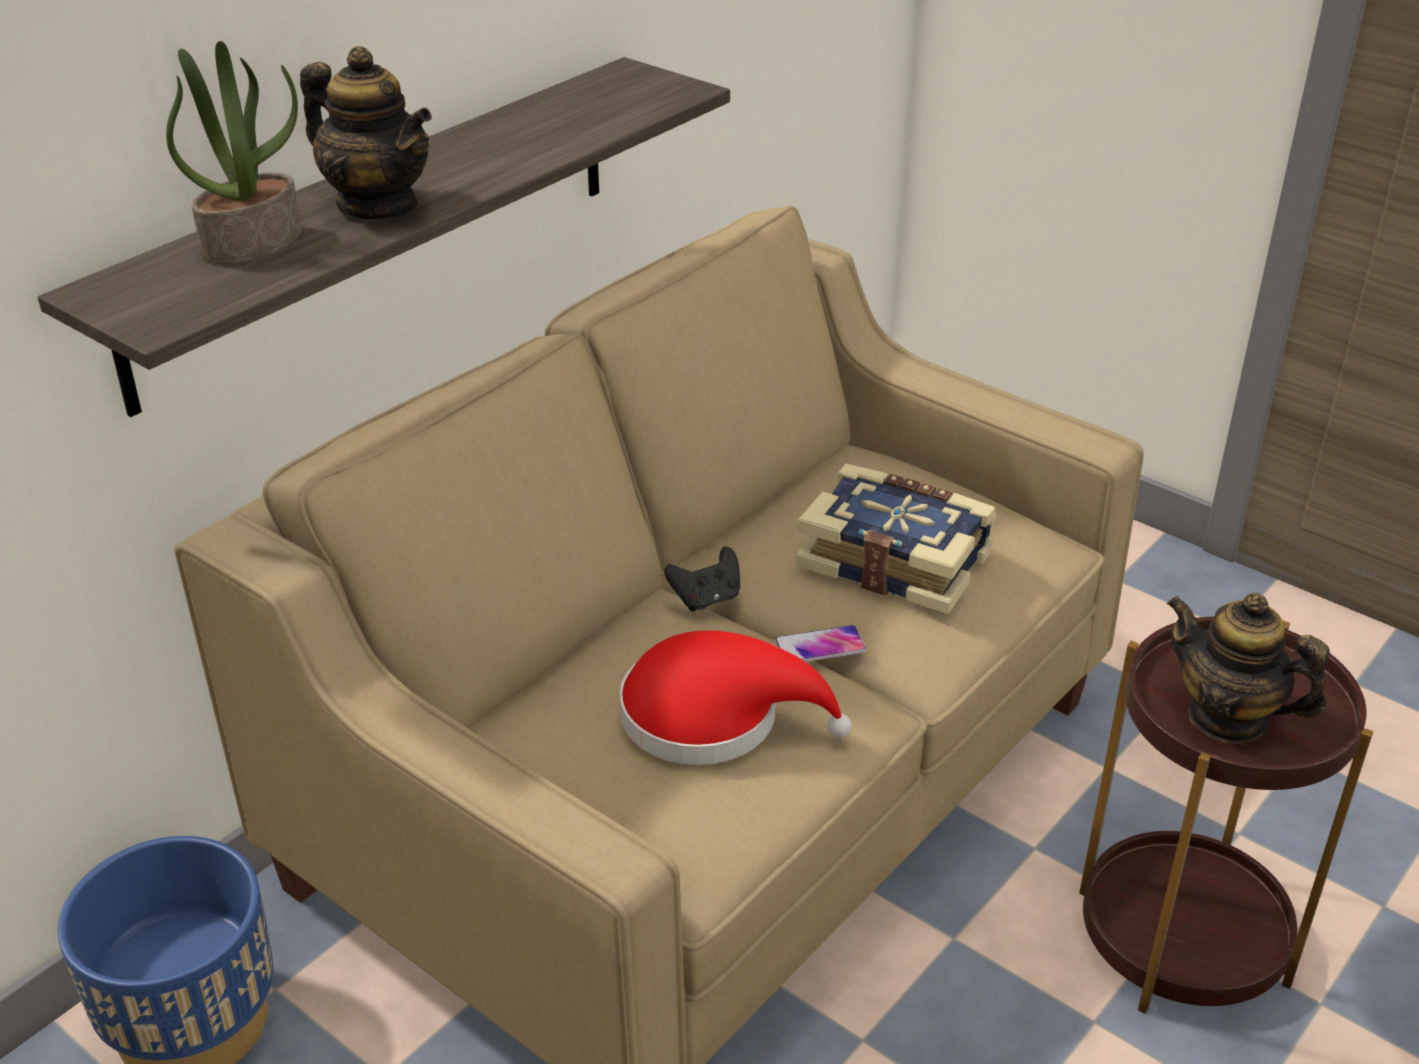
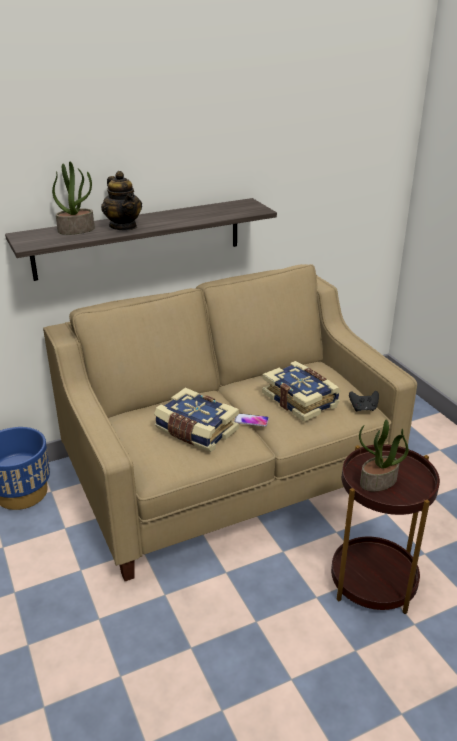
camera: 25 degrees right, 5 degrees down
(706, 599) = (225, 396): black game controller -> black game controller (363, 408)
(714, 717) = (196, 431): red hat -> book
(1228, 717) = (378, 482): teapot -> potted plant

